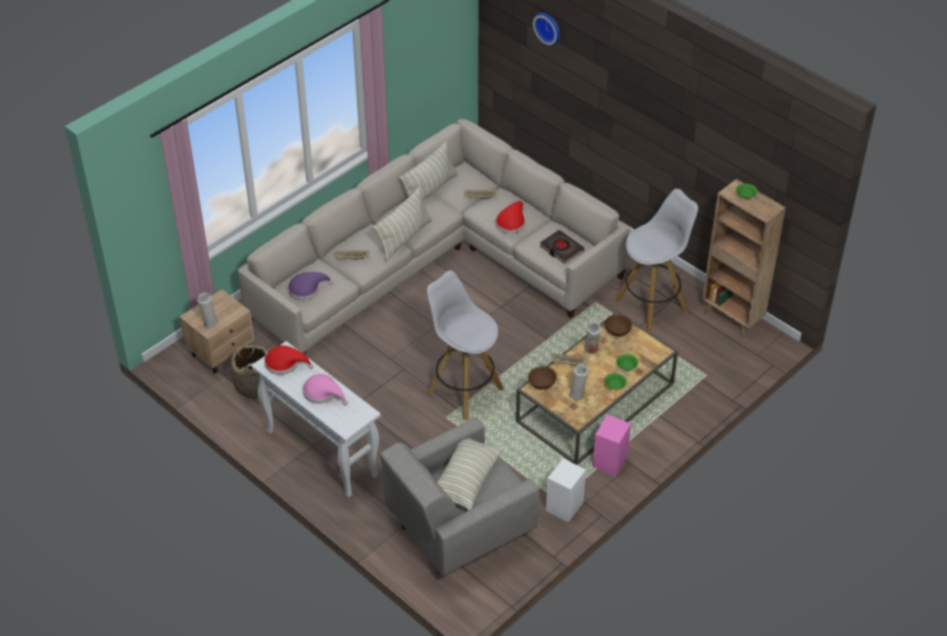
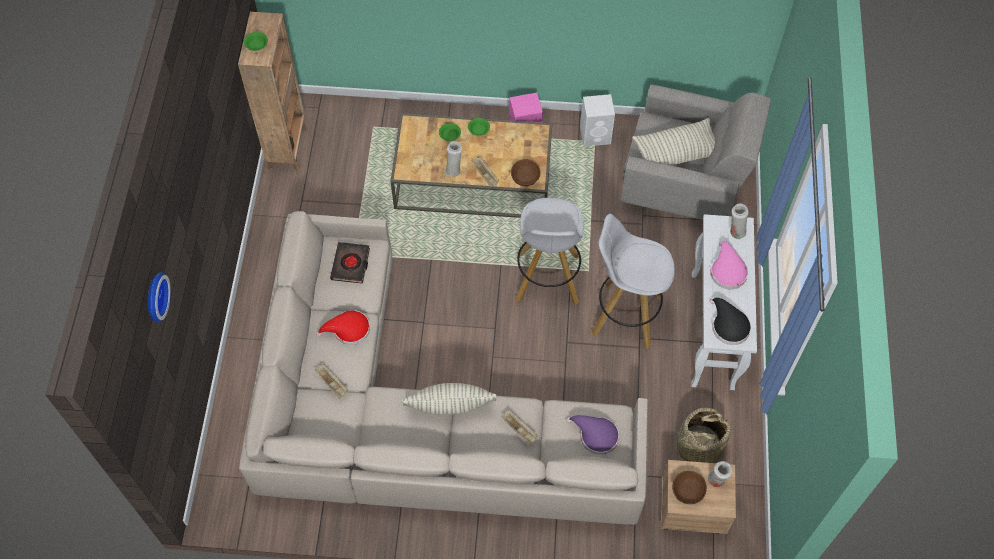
camera: 130 degrees left, 15 degrees up
(285, 363) = (728, 325): red hat -> black hat
(430, 190) = (360, 438): pillow -> none
(577, 394) = (513, 148): white vase -> white vase (735, 231)
(618, 331) = (415, 165): brown bowl -> brown bowl (687, 491)
(652, 305) = (320, 211): white stool -> white stool (625, 314)

